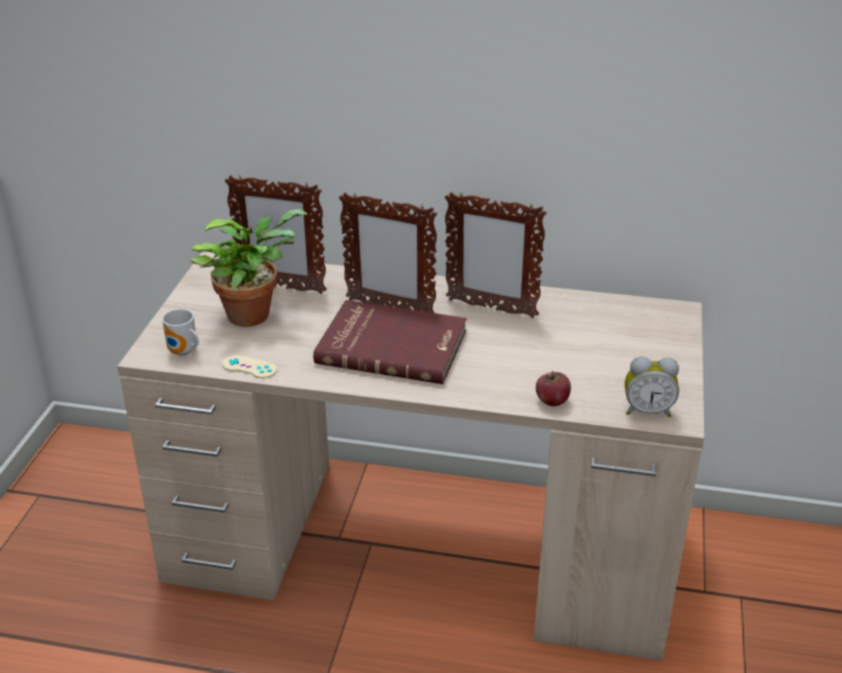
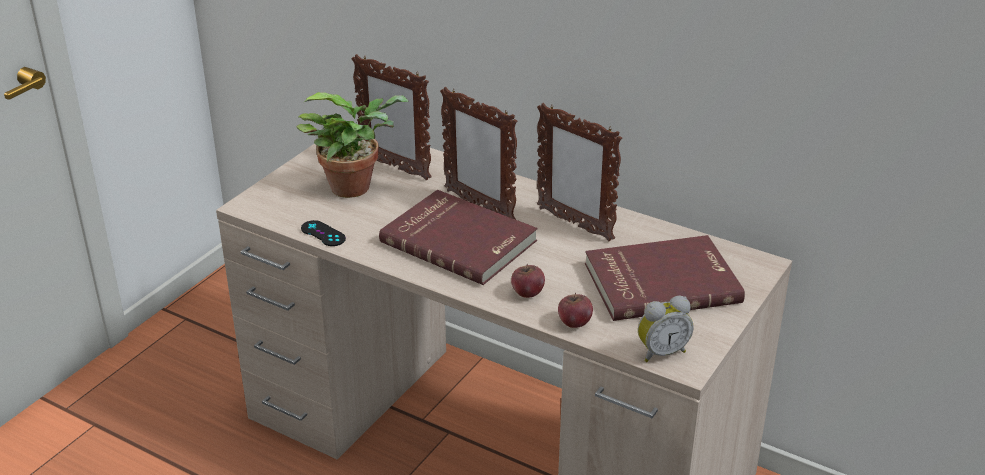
camera: 20 degrees right, 0 degrees up
(183, 352) = (276, 209): mug -> none
(249, 367) = (323, 233): beige game controller -> black game controller
(490, 382) = (527, 293): none -> apple
(603, 345) = (661, 281): none -> red book
(647, 411) = (661, 352): alarm clock -> alarm clock turned 45 degrees counterclockwise

